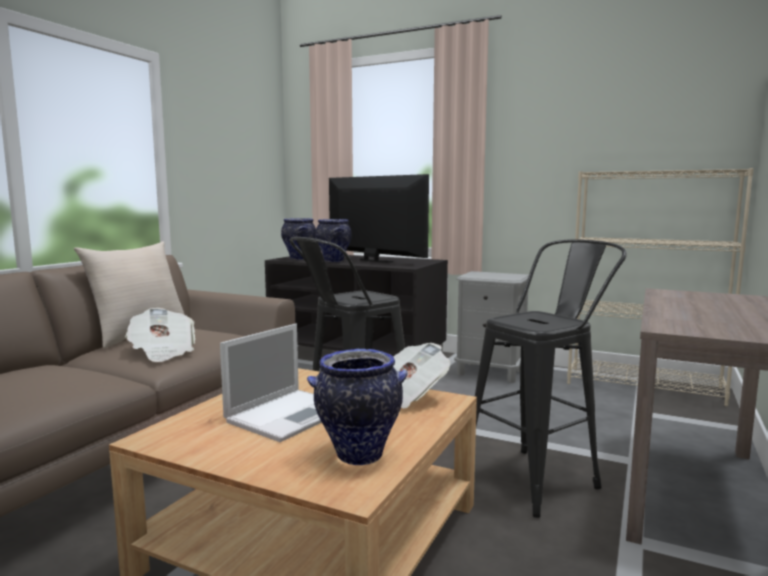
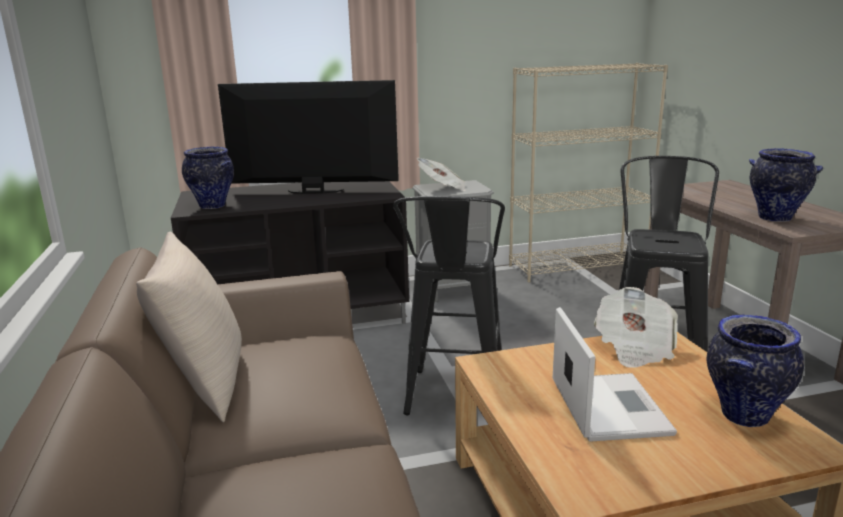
camera: 40 degrees left, 10 degrees up
(162, 352) = (314, 395): newspaper -> newspaper (443, 188)
(334, 261) = (273, 202): vase -> vase (776, 218)

